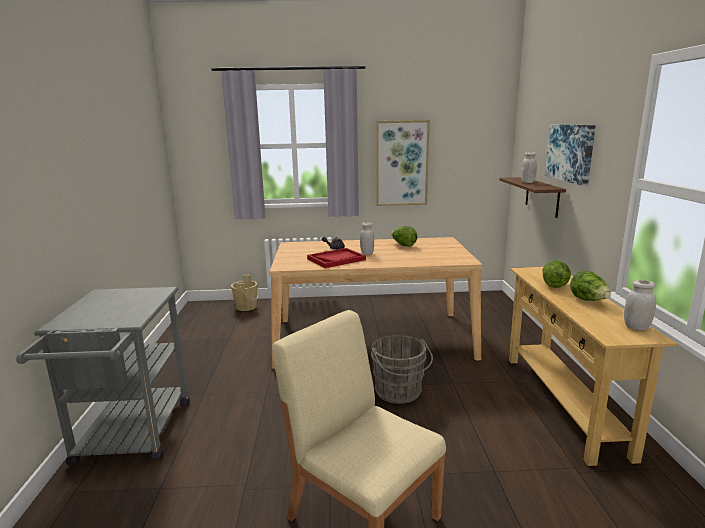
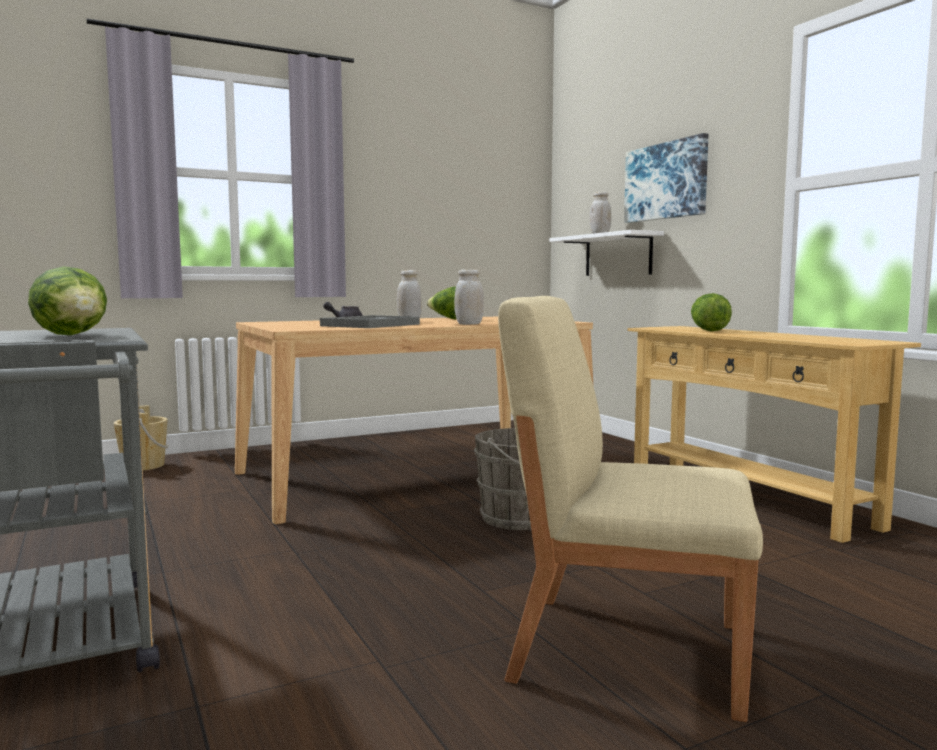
camera: 25 degrees left, 10 degrees down
(336, 259) = (370, 325): red tray -> grey tray
(401, 163) = (405, 218): picture -> none
(542, 196) = (618, 255): brown shelf -> white shelf
(588, 301) = (771, 334): lettuce -> lettuce (73, 335)
(636, 327) = (860, 339): white jar -> white jar (469, 324)

